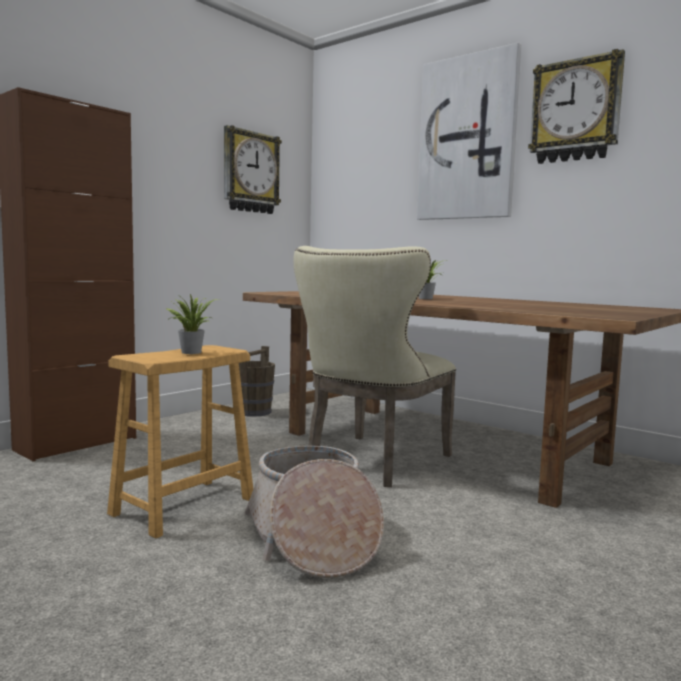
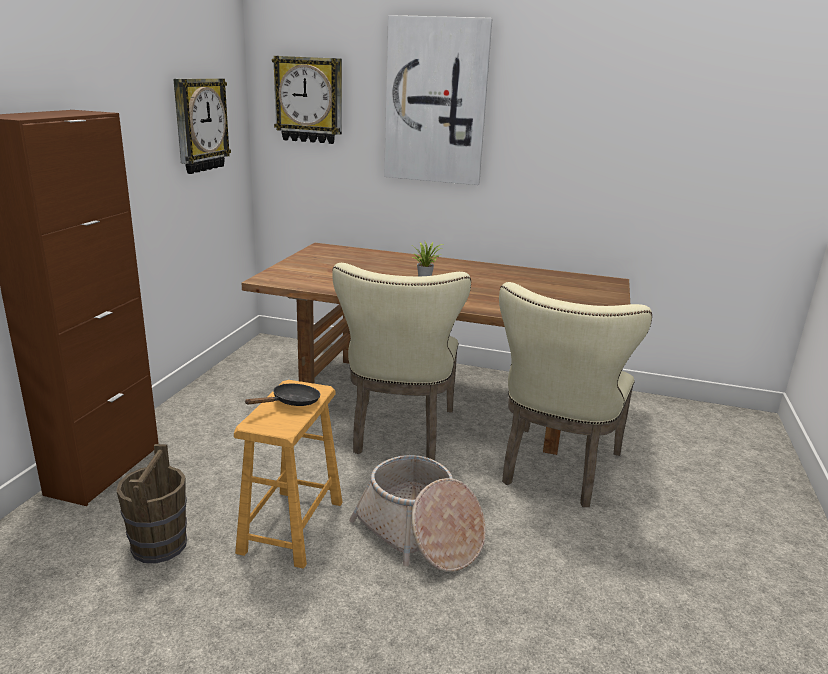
camera: 25 degrees left, 15 degrees up
(190, 352) = (292, 402): potted plant -> black frying pan
(254, 412) = (240, 382): brown bucket -> brown bucket (159, 544)
(543, 521) = (556, 471): none -> beige chair
(575, 111) = (541, 95): wall clock -> wall clock (309, 100)

